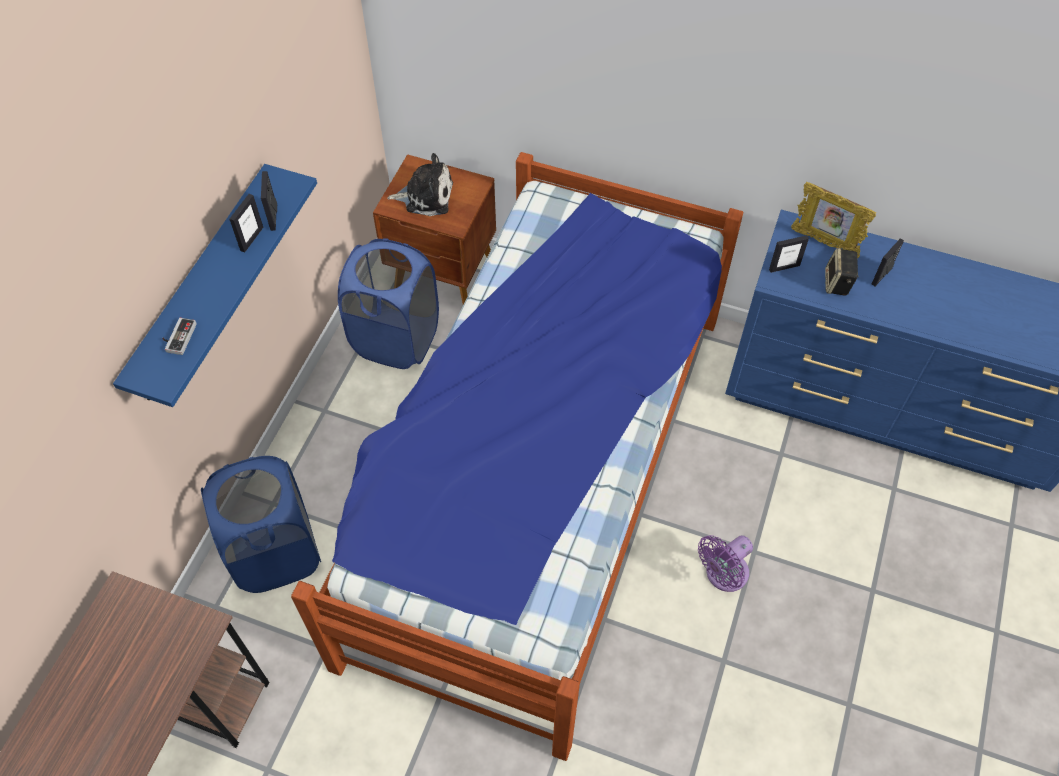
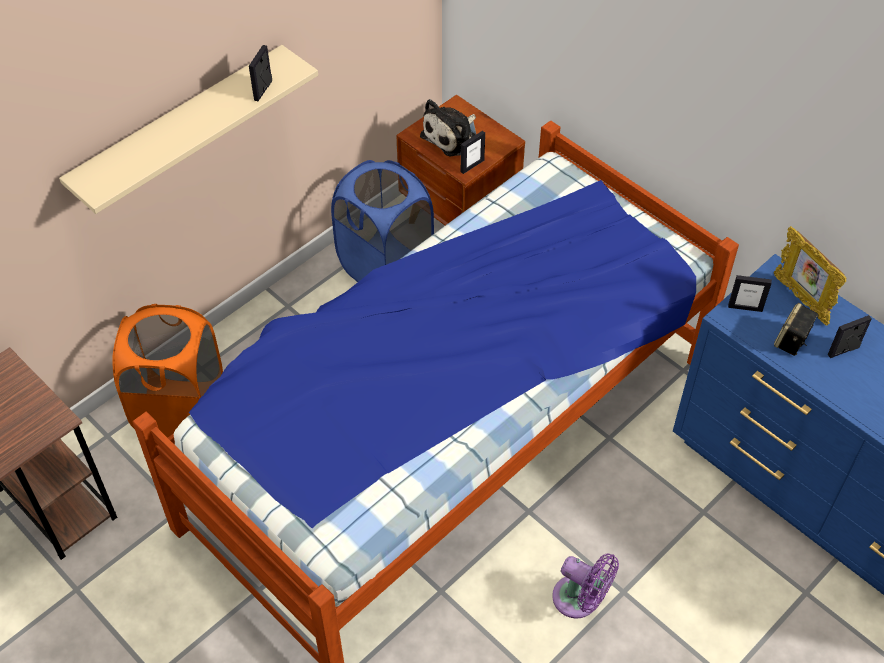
camera: 25 degrees right, 5 degrees down
(177, 337) = (129, 159): game controller -> none
(202, 285) = (180, 130): blue shelf -> beige shelf
(251, 239) = (234, 102): picture frame -> picture frame (472, 166)
(276, 553) = (181, 411): blue laundry basket -> orange laundry basket
(425, 196) = (452, 136): plush toy -> plush toy turned 105 degrees clockwise
(723, 574) = (580, 600): purple fan -> purple fan turned 135 degrees counterclockwise

